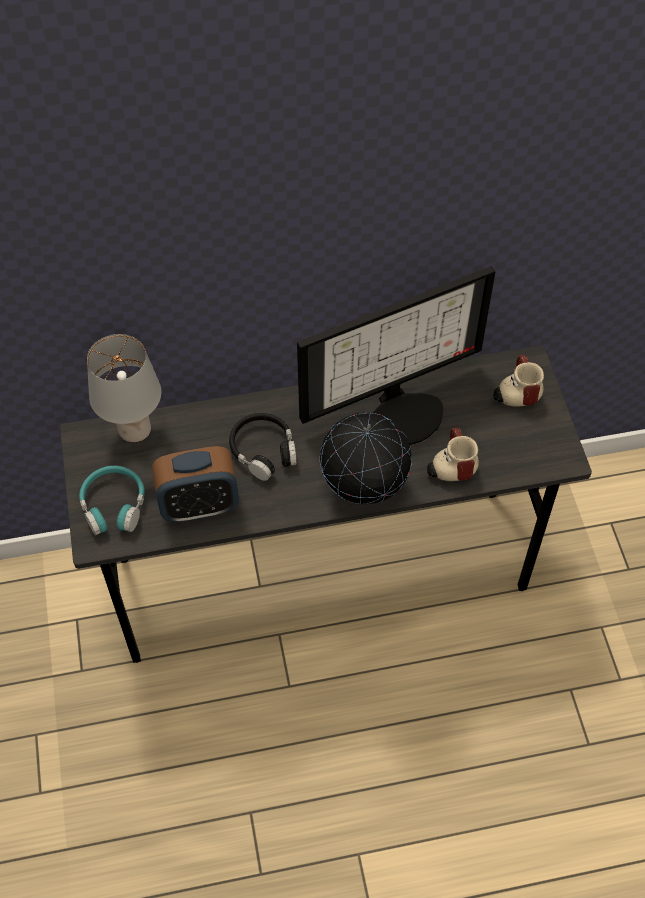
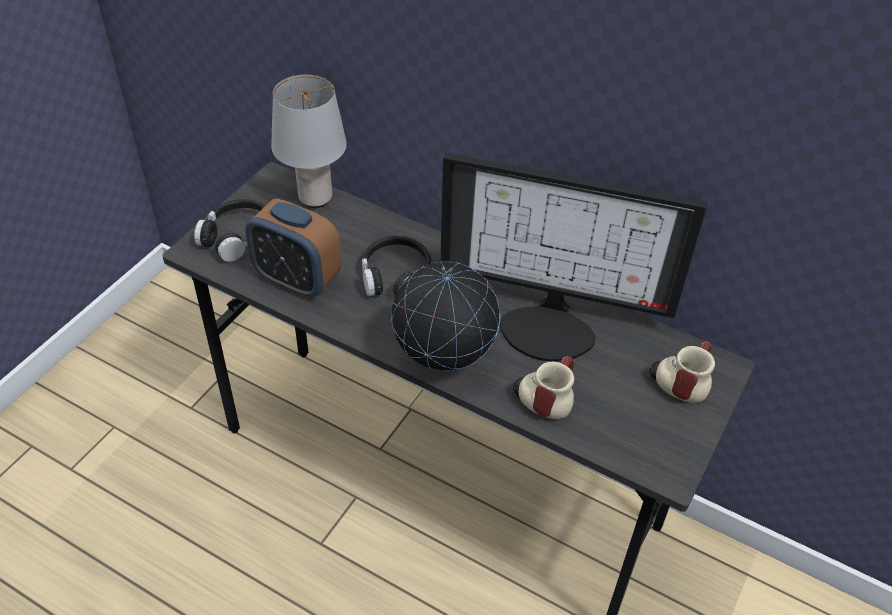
camera: 40 degrees right, 10 degrees down
(114, 505) = (237, 236): turquoise headphones -> black headphones

